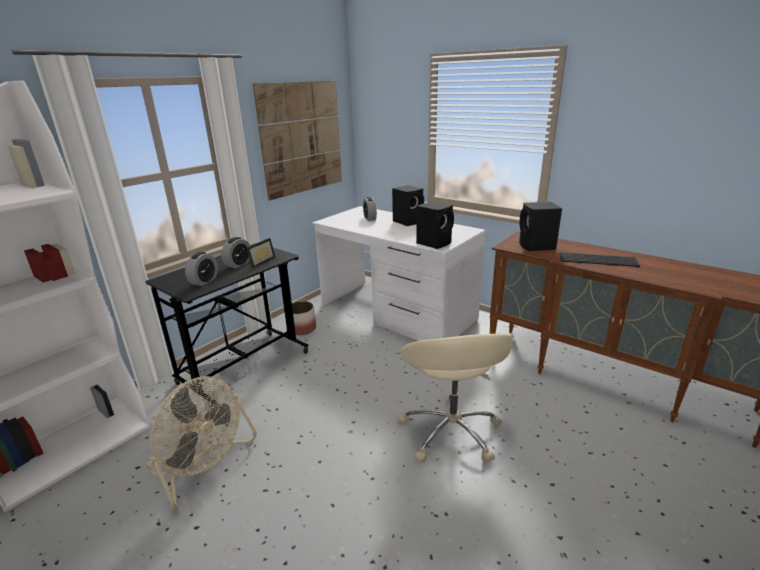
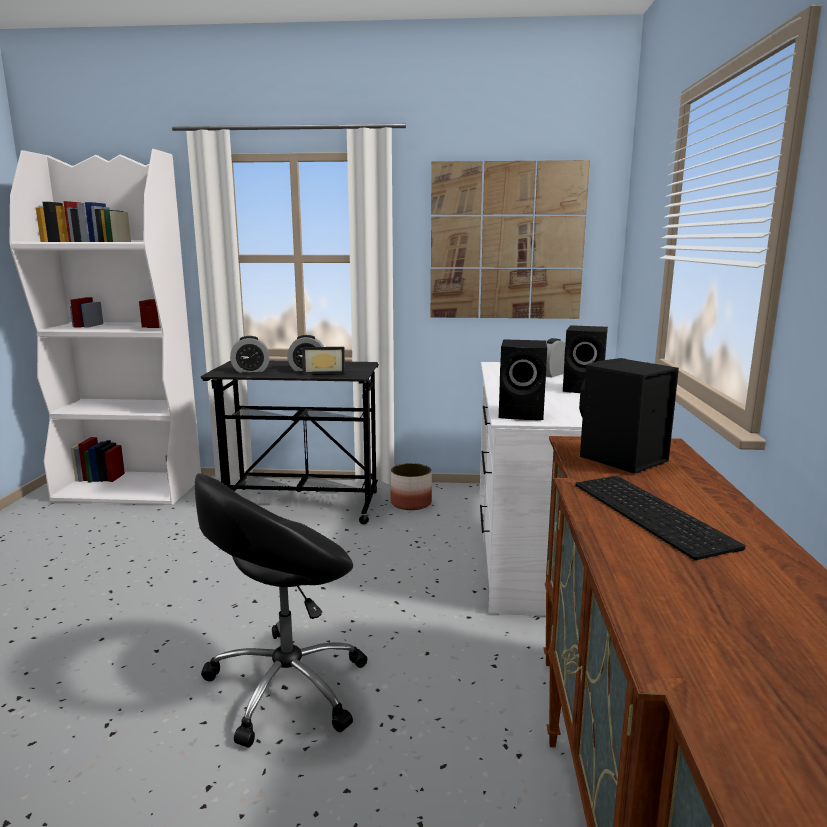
camera: 55 degrees right, 10 degrees down
(200, 469) = (127, 548): beige fan -> none
(451, 434) = (283, 687): beige office chair -> black office chair

